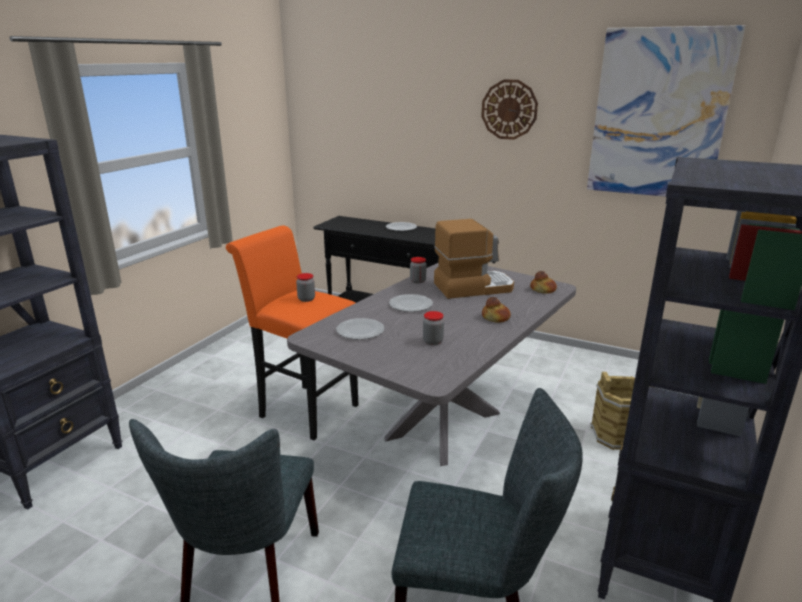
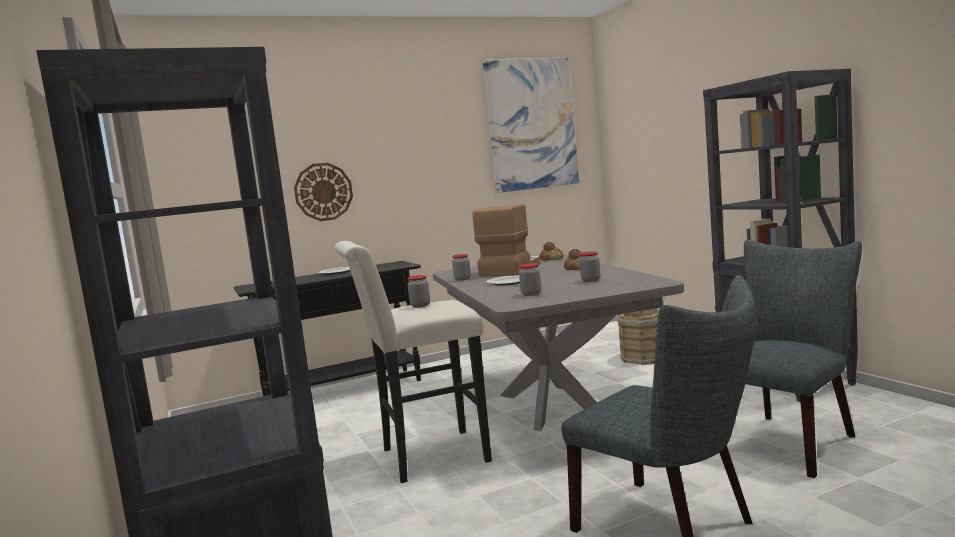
camera: 50 degrees left, 15 degrees down
(303, 409) = (426, 457): orange stool -> white stool
(359, 331) = (531, 294): plate -> jar
(509, 109) = (416, 133): wall clock -> wall clock (323, 192)

